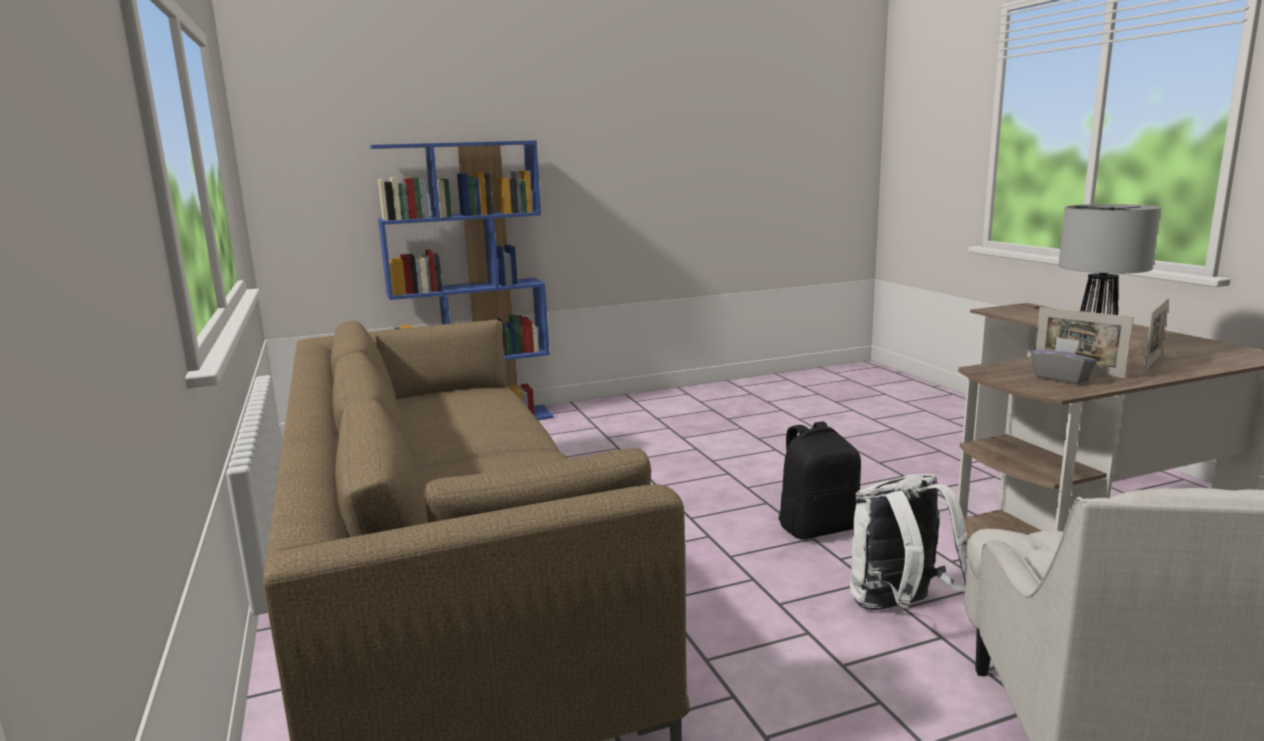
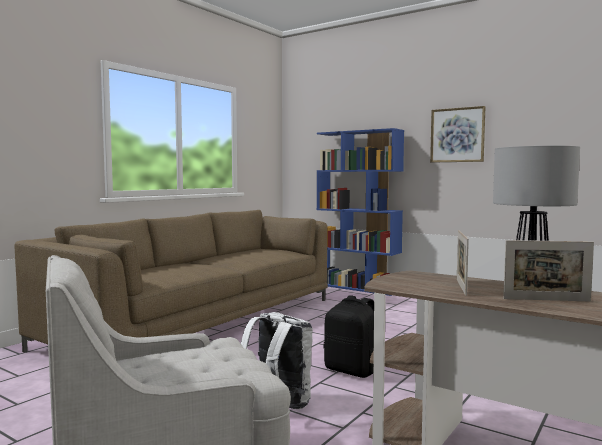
camera: 55 degrees right, 10 degrees down
(610, 151) = (457, 135): none -> picture
(1061, 378) = (427, 285): grey tissue box -> none

